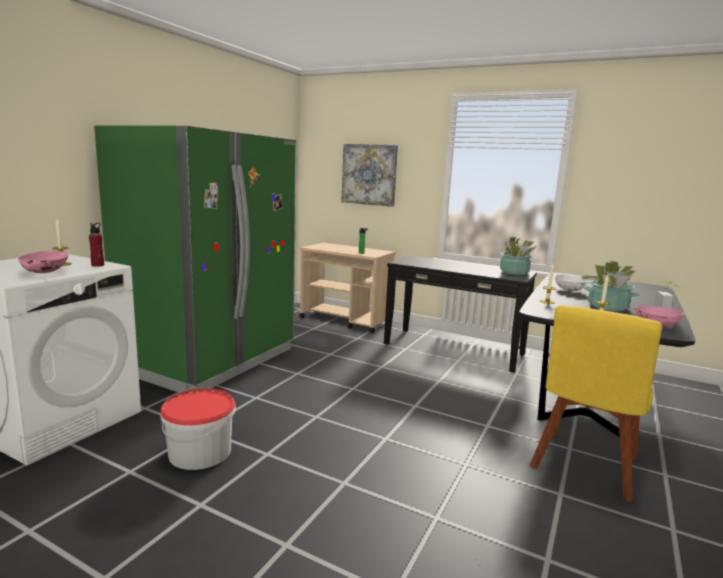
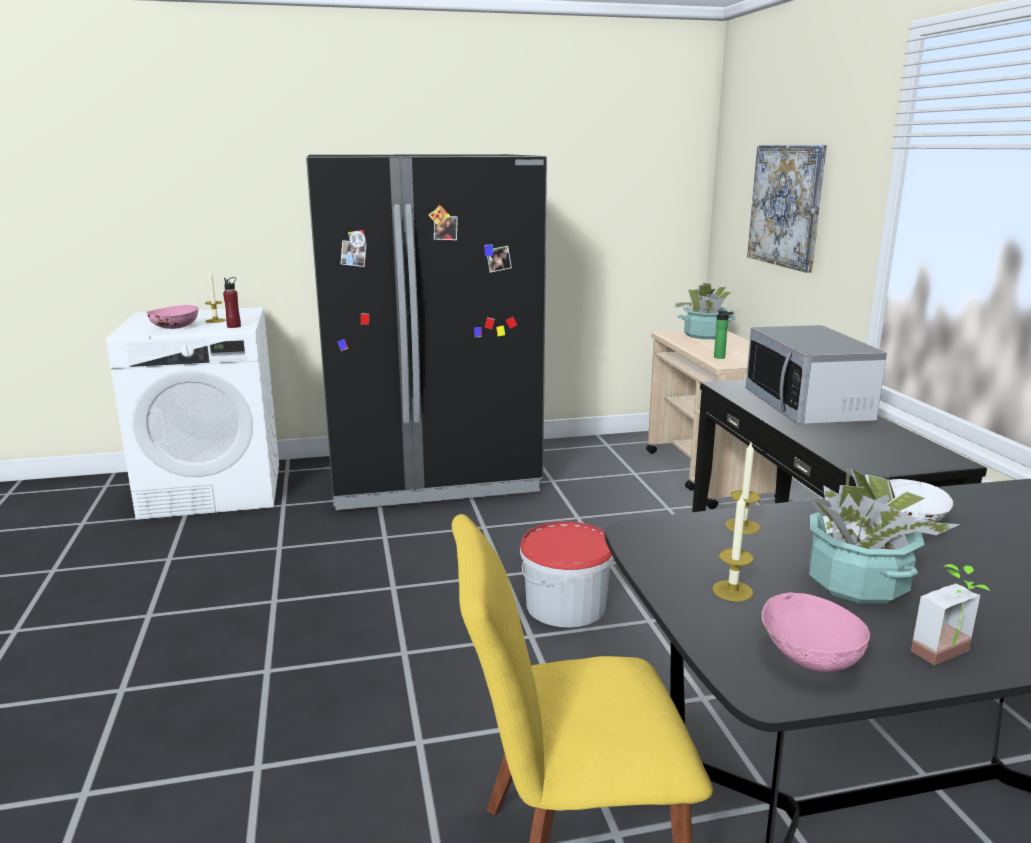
camera: 50 degrees right, 5 degrees up
(200, 451) = (237, 568): bucket -> bucket (566, 605)
(211, 360) = (431, 475): green fridge -> black fridge
(447, 265) = (807, 408): none -> microwave
(514, 272) = (913, 454): potted plant -> potted plant (705, 335)

